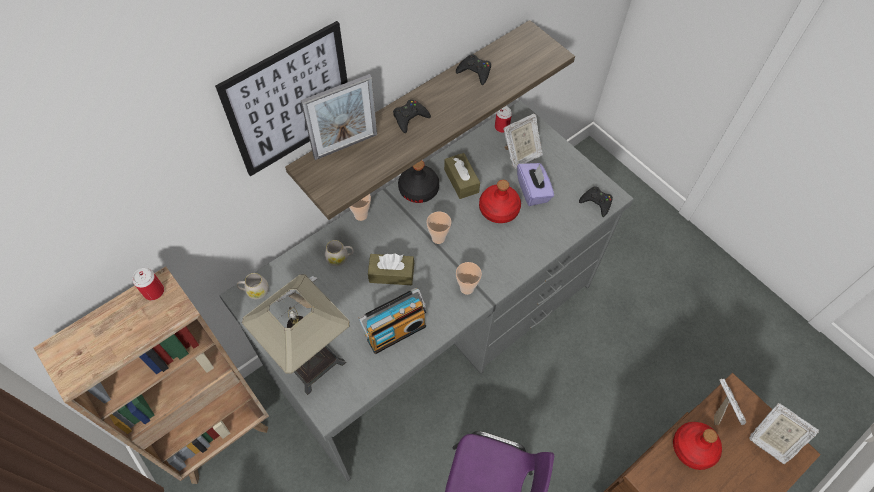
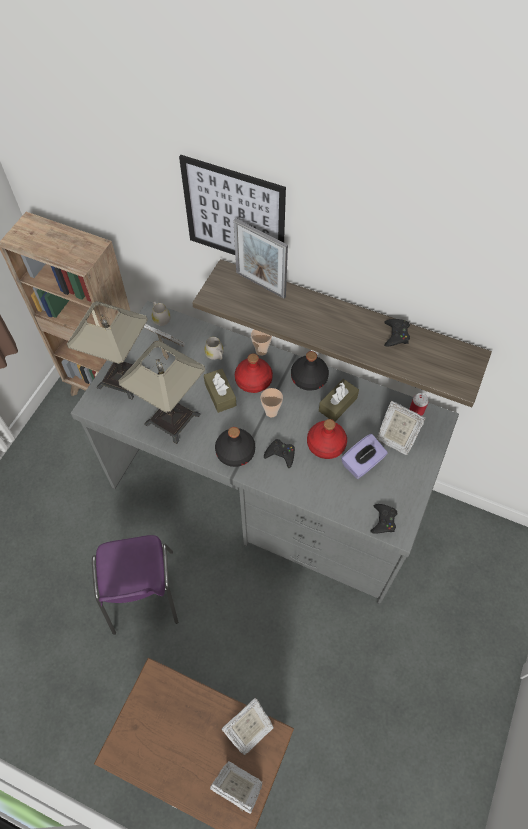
camera: 65 degrees right, 0 degrees up
(154, 291) = (89, 245): can -> none
(395, 331) = (172, 419): radio -> table lamp
(410, 118) = (314, 312): black game controller -> black game controller (280, 454)
(467, 288) = (236, 452): cup -> black bottle
(692, 448) = (198, 710): red bottle -> red bottle (253, 380)
(770, 440) = (239, 787): picture frame -> picture frame turned 105 degrees clockwise

